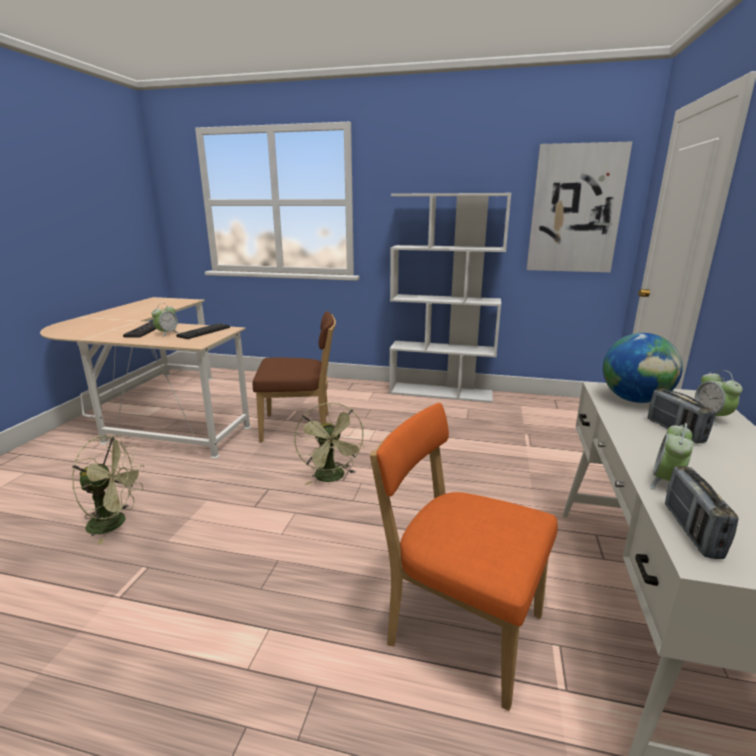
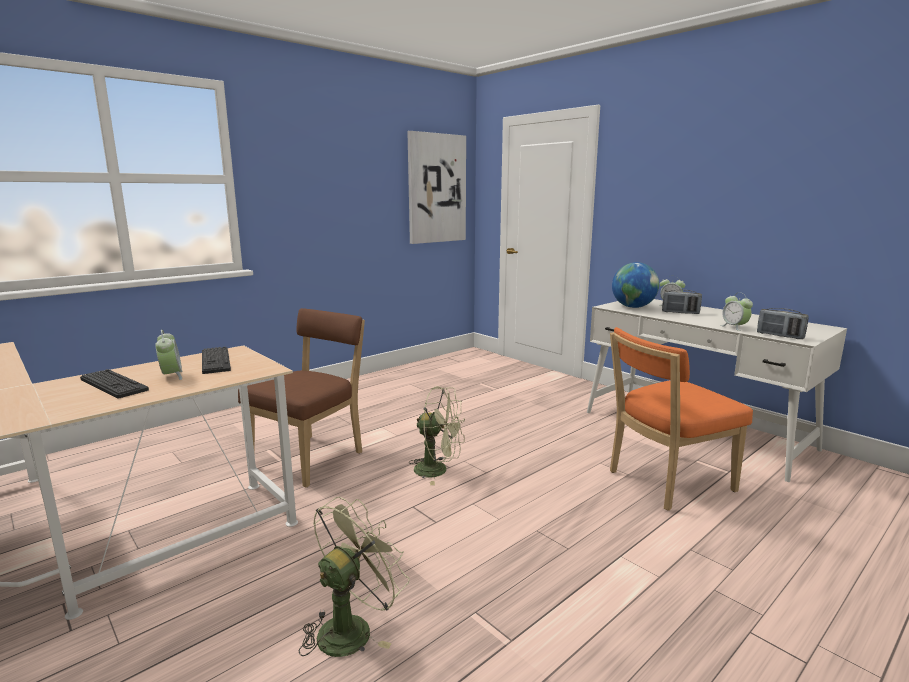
camera: 55 degrees left, 5 degrees down
(441, 392) = (363, 381): white bookcase -> none

